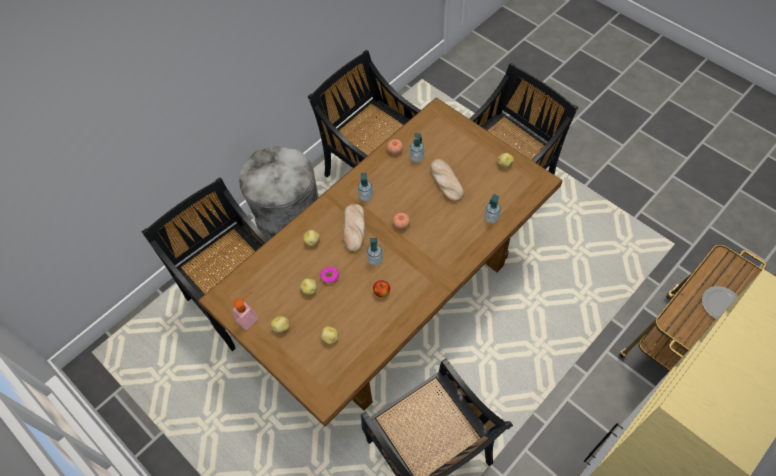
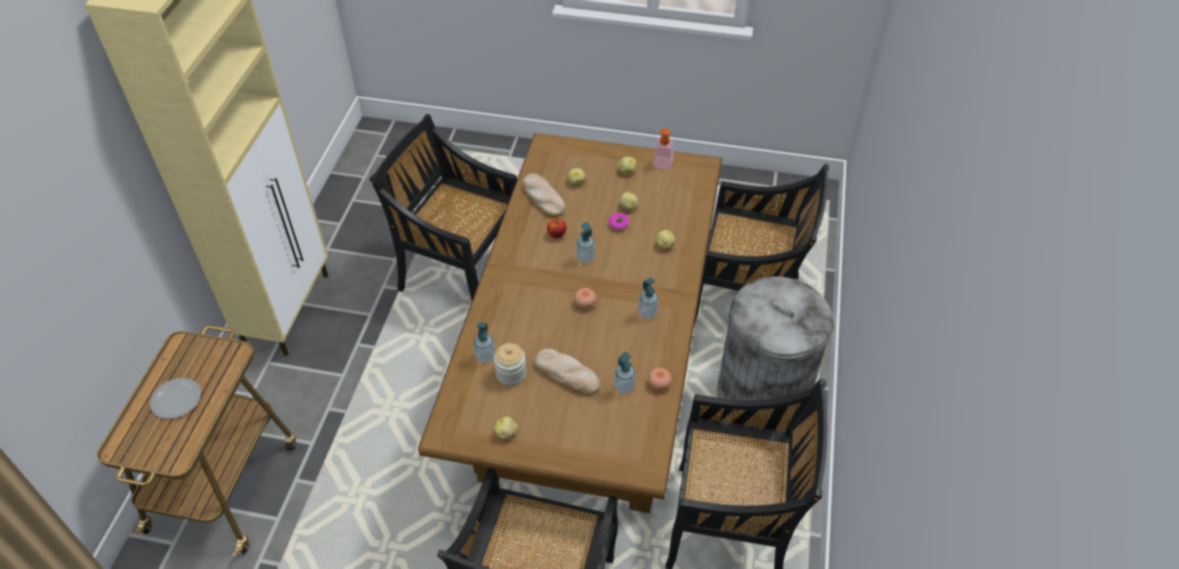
camera: 145 degrees right, 10 degrees down
(354, 229) = (631, 275): bread -> bread (542, 197)
(481, 198) = (511, 374): none -> jar

